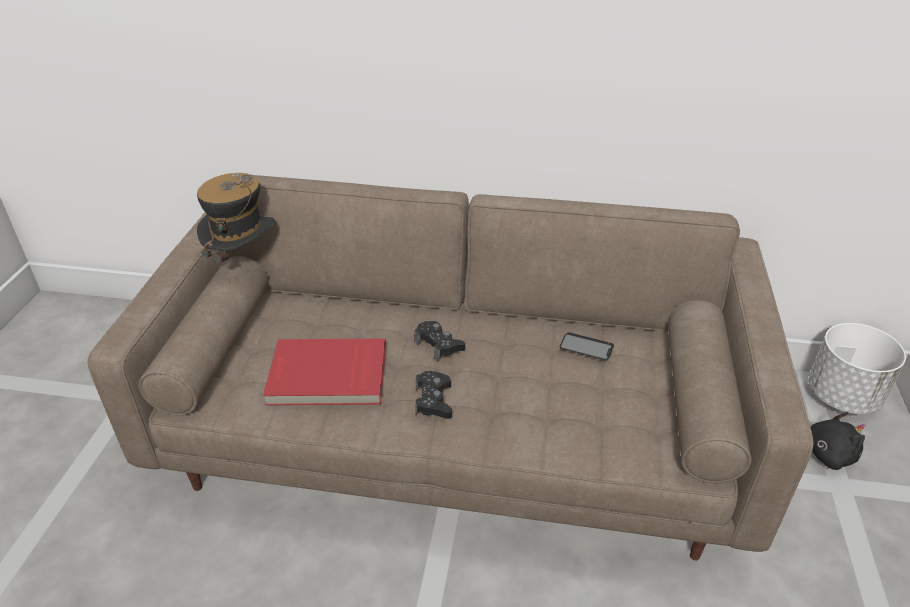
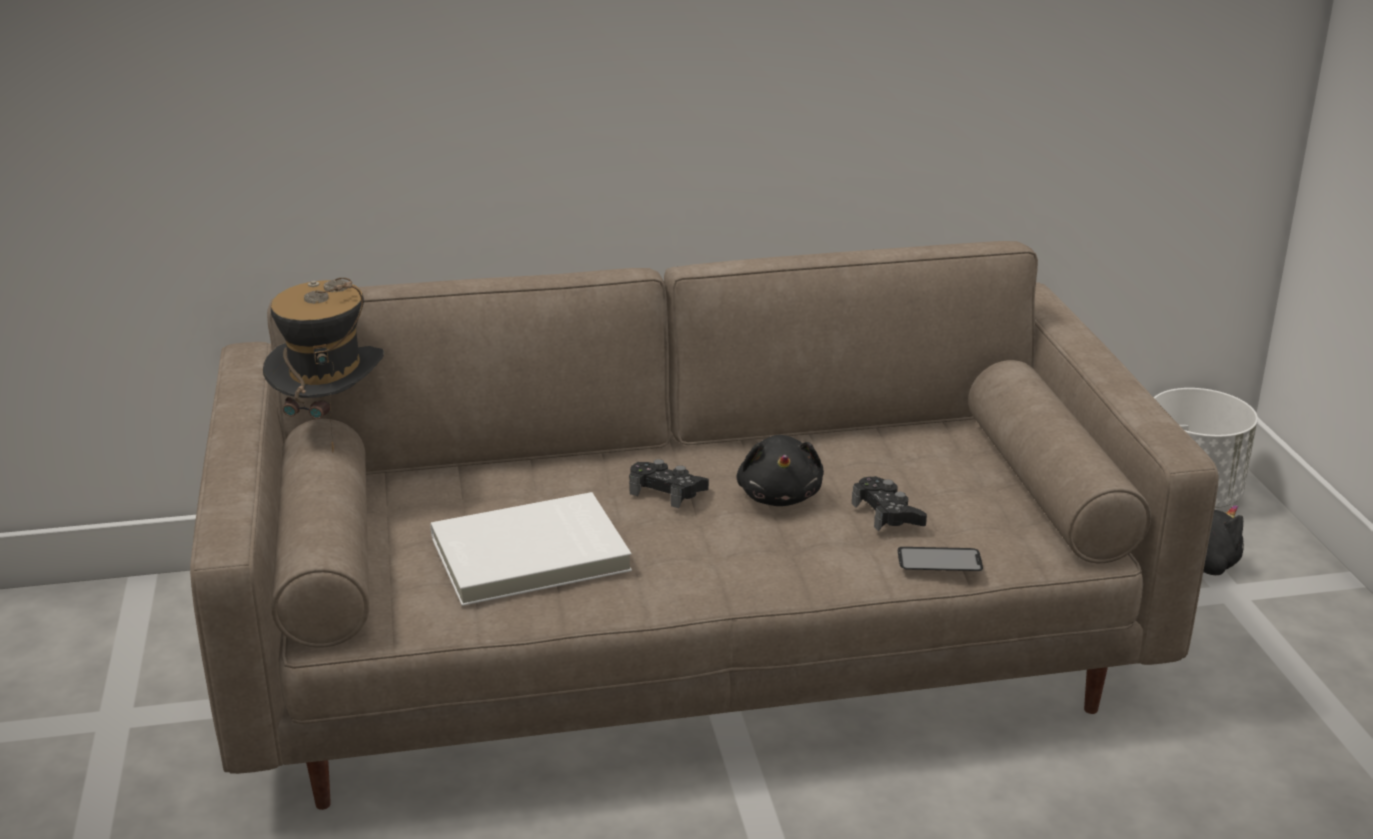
camera: 20 degrees left, 10 degrees down
(328, 376) = (531, 556): red book -> white book
(433, 400) = (703, 552): black game controller -> black game controller (887, 513)
(509, 365) = (780, 496): none -> black plush toy
(586, 347) = (872, 457): phone -> phone (939, 562)

